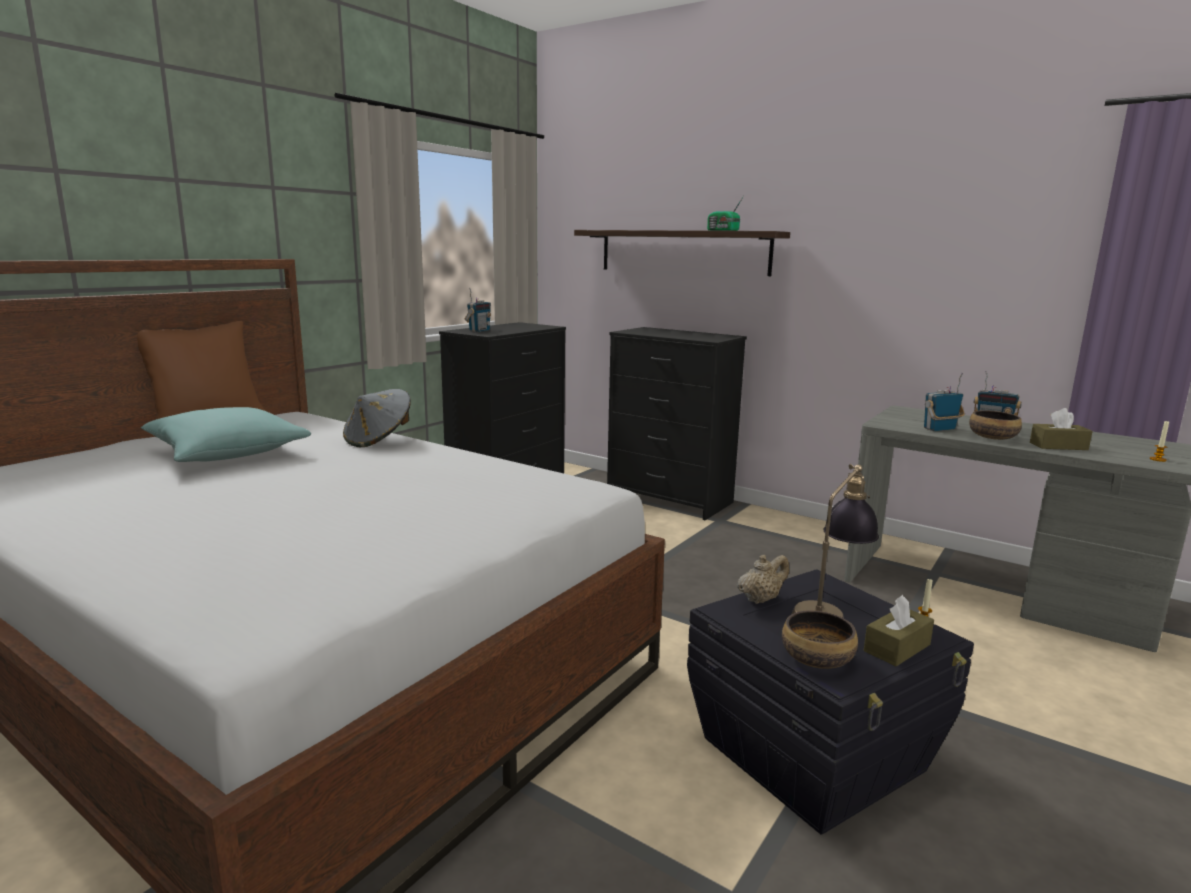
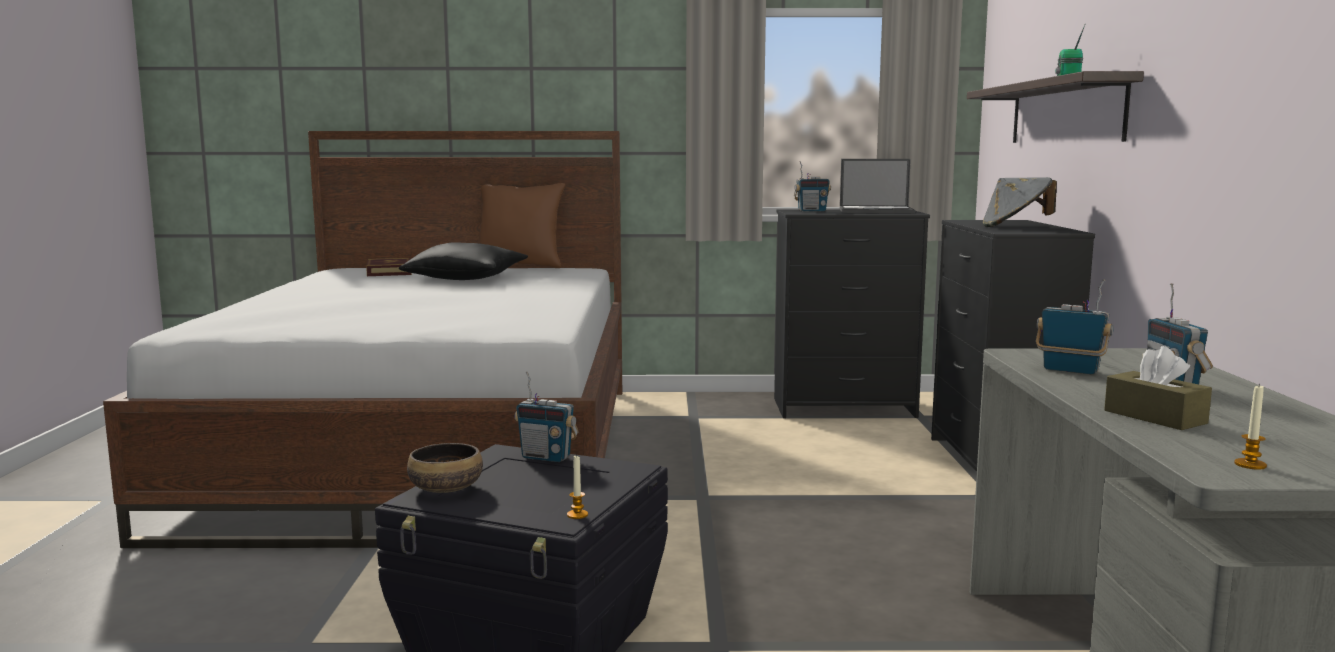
camera: 55 degrees right, 5 degrees down
(70, 467) = (389, 271): none -> book
(228, 453) = (466, 278): turquoise pillow -> black pillow
(379, 440) = (559, 286): grey hat -> grey hat (1015, 226)
(518, 326) = (877, 211): none -> laptop
(761, 599) = (546, 457): beige teapot -> radio
(830, 611) = (560, 482): table lamp -> none
(897, 648) = (508, 510): brown tissue box -> none
(992, 437) = (1099, 390): bowl -> none

